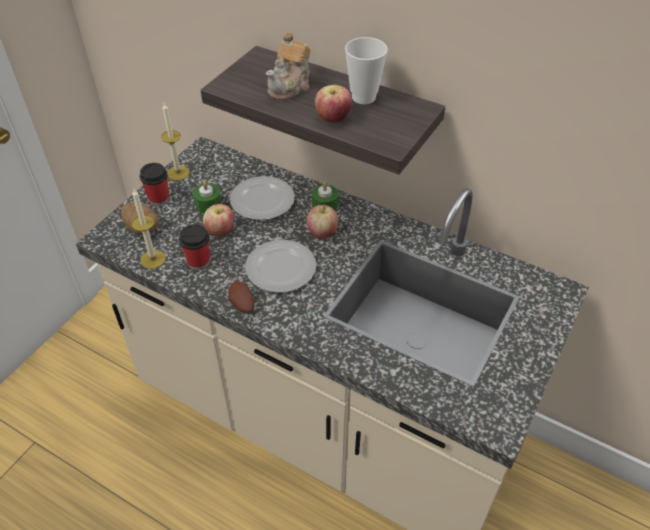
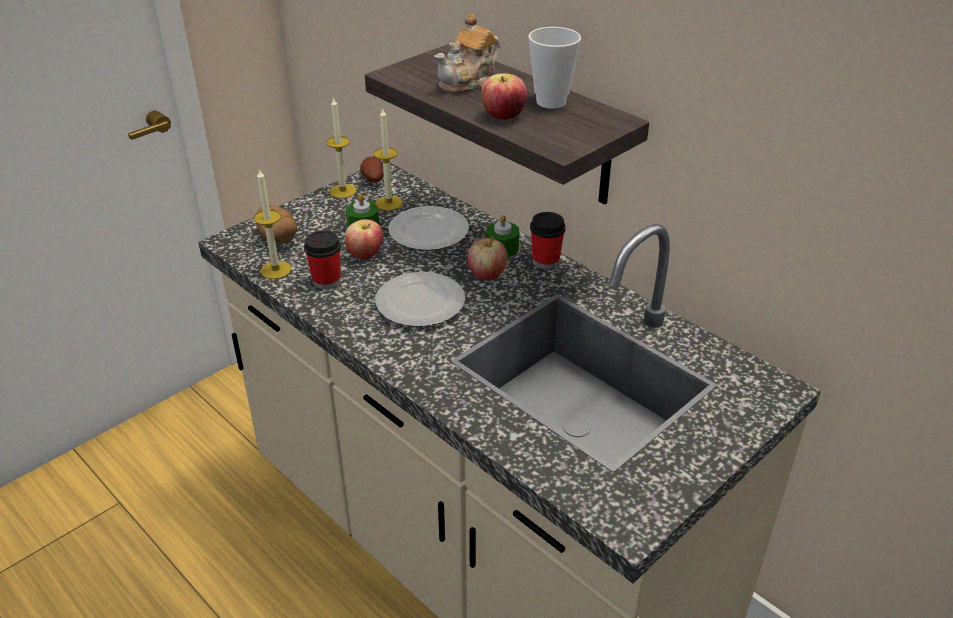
camera: 15 degrees right, 10 degrees down
(159, 199) = (309, 213): cup -> cup (545, 261)
(220, 178) = (389, 203): none -> candle
(241, 305) = (357, 332): potato -> potato (372, 179)

